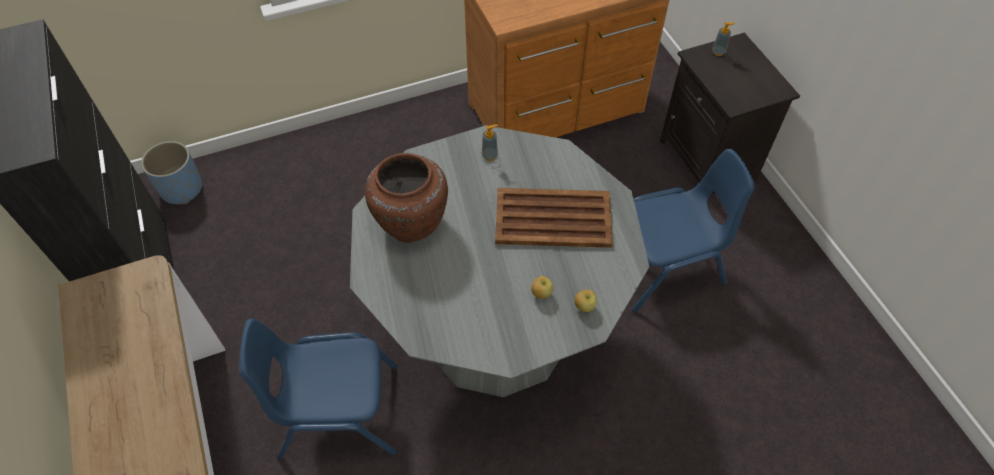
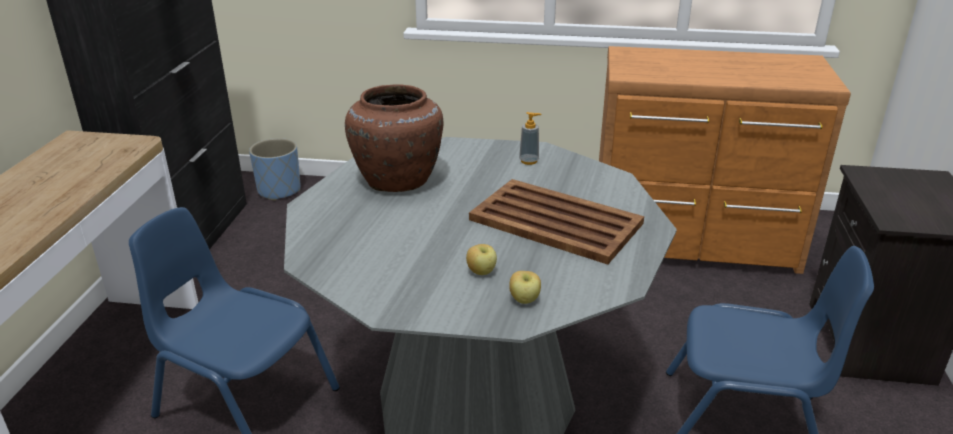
camera: 30 degrees right, 25 degrees down
(718, 52) = (898, 177): soap dispenser -> none

